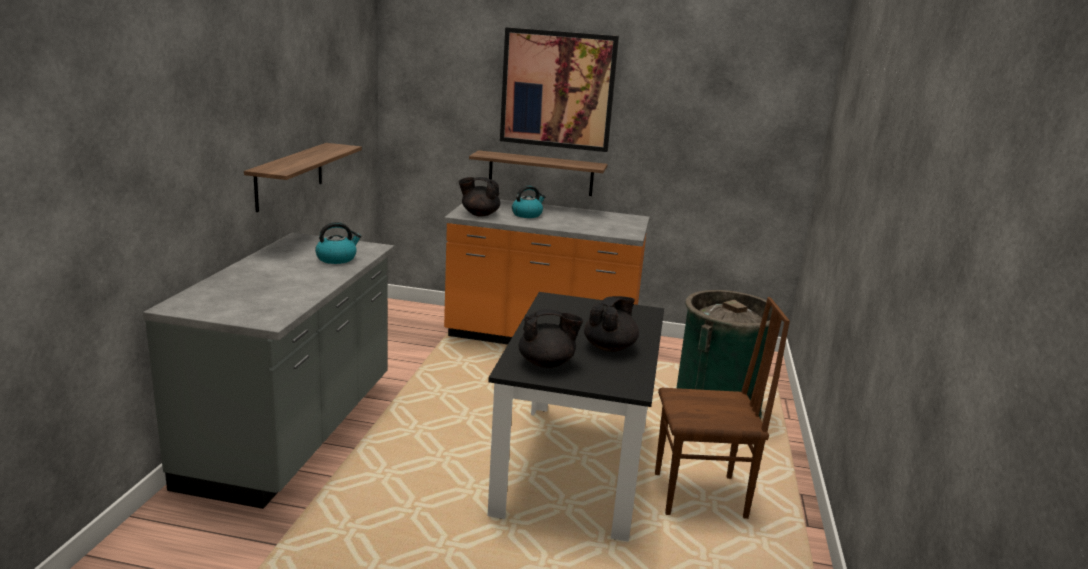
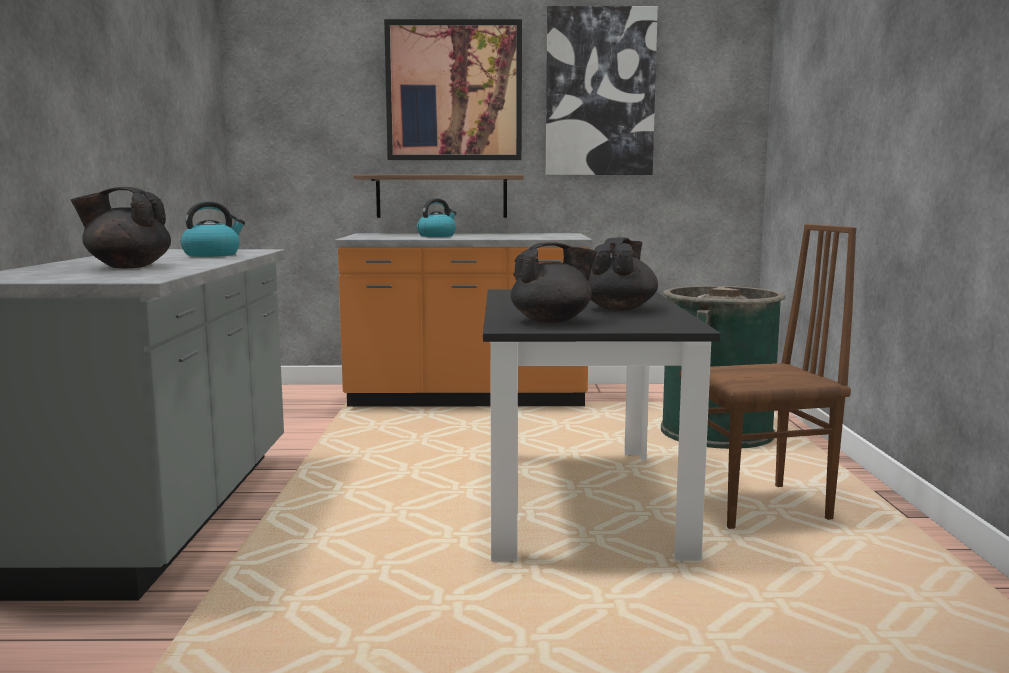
camera: 10 degrees left, 10 degrees down
(289, 176) = (128, 171): shelf -> none
(479, 214) = (378, 237): black teapot -> black teapot (127, 267)
(679, 102) = (600, 92): none -> picture

